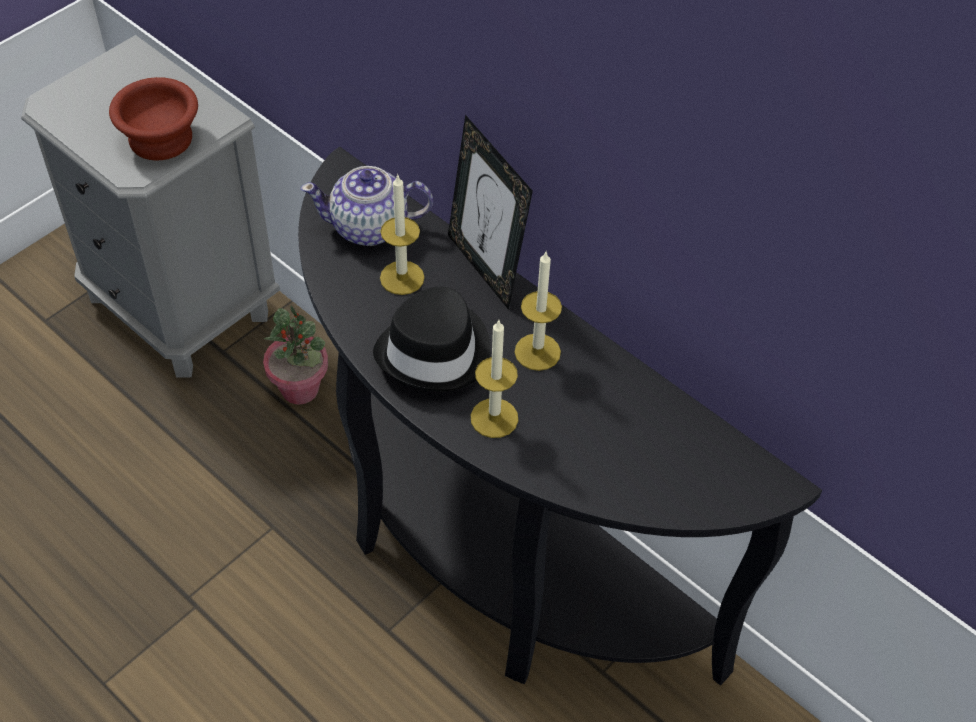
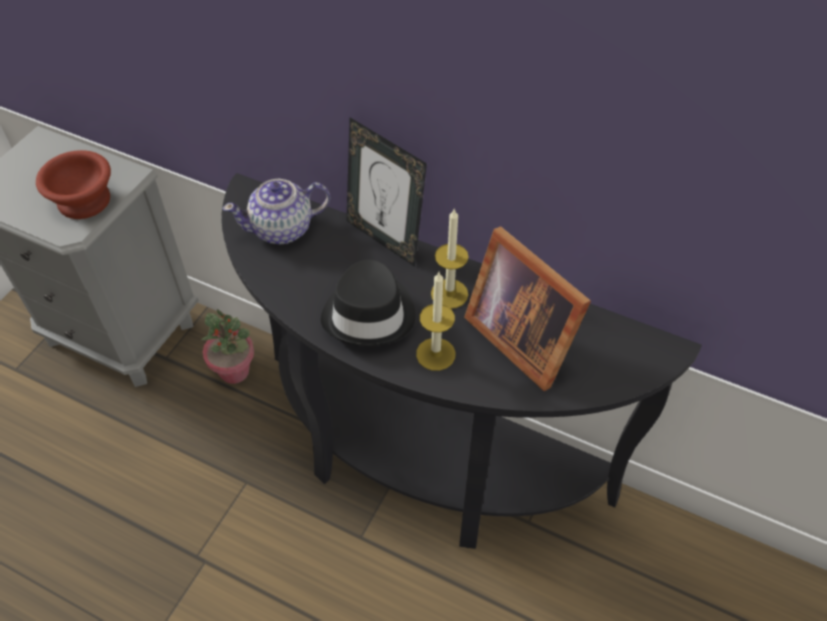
camera: 15 degrees left, 0 degrees up
(402, 278) = (322, 262): candle -> none
(602, 422) = (520, 336): none -> picture frame

